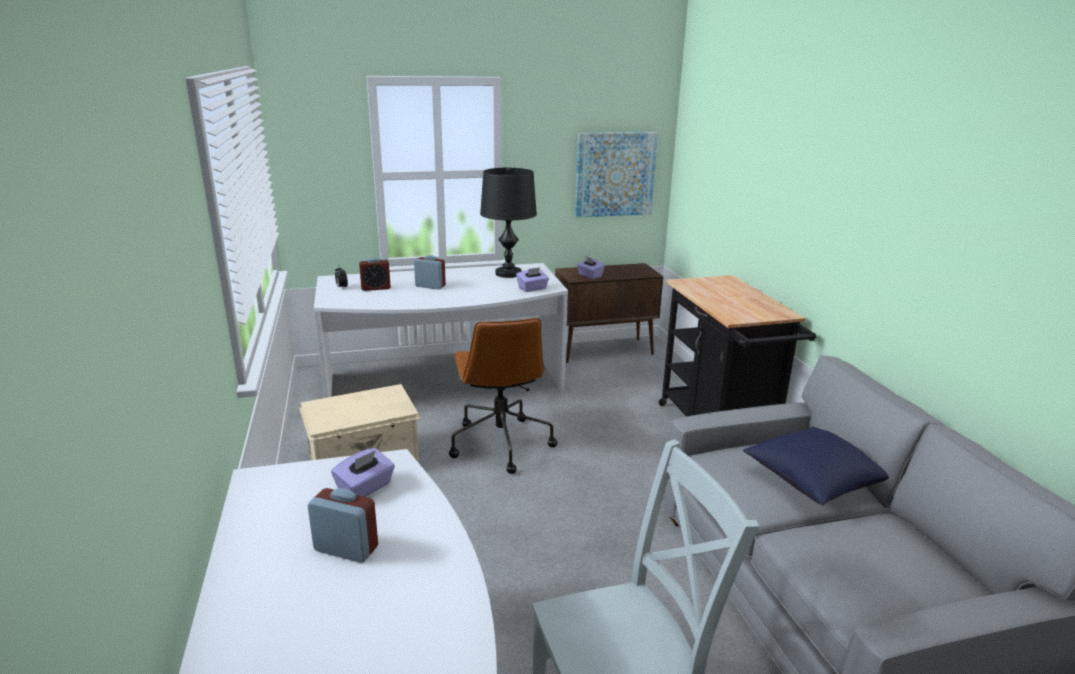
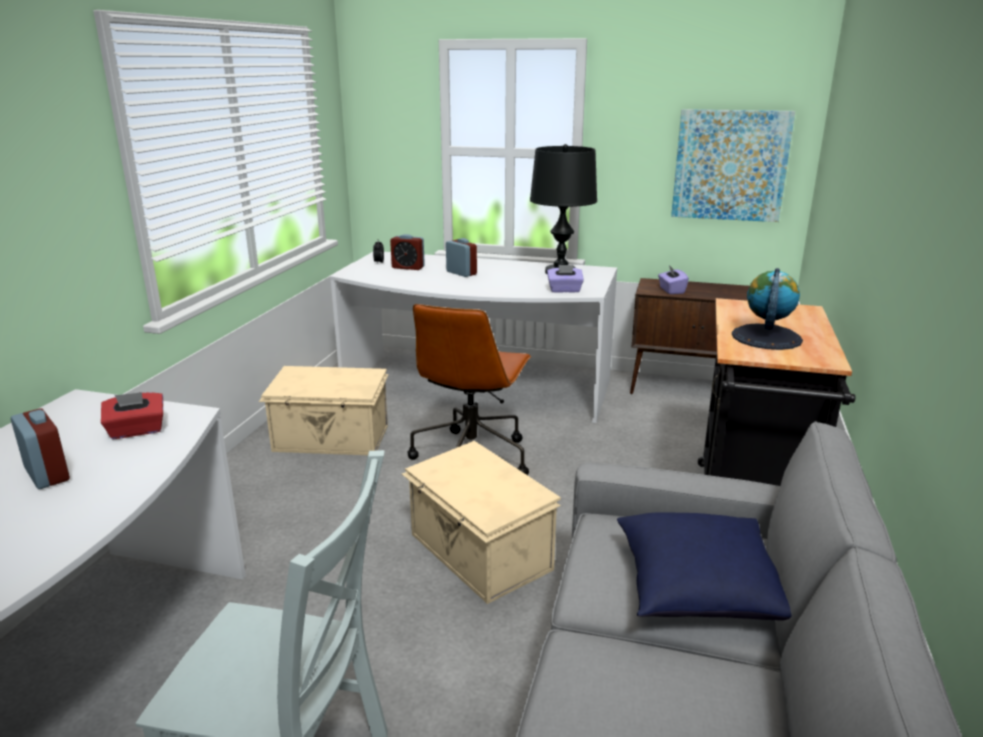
camera: 30 degrees right, 0 degrees up
(365, 488) = (137, 431): purple tissue box -> red tissue box
(579, 513) = (479, 553): none -> beige storage box
(734, 304) = (766, 337): none -> globe

